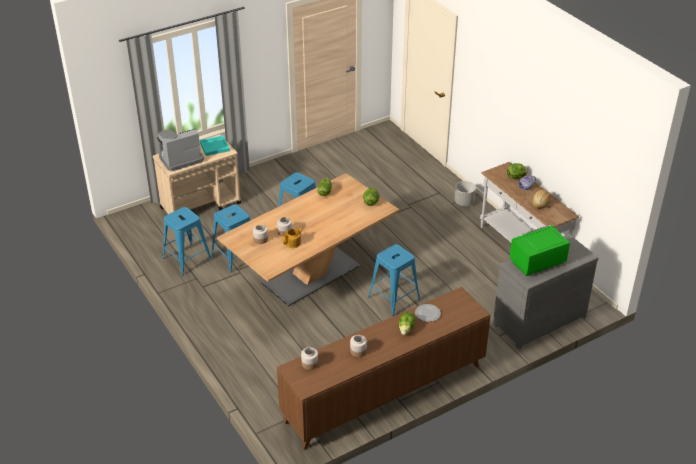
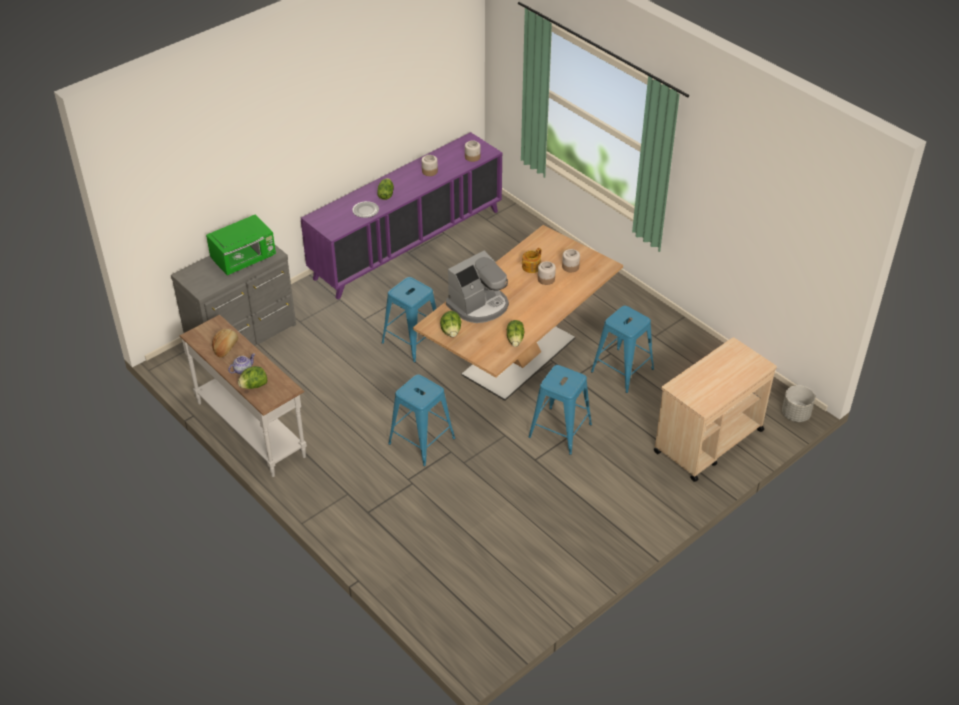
camera: 170 degrees right, 5 degrees up
(180, 159) = (734, 364): coffee machine -> coffee machine (479, 305)
(186, 259) = (680, 359): blue stool -> blue stool (422, 441)
(214, 146) = (700, 392): turquoise tray -> none
(384, 393) = (407, 244): brown cabinet -> purple cabinet
(464, 202) = (329, 499): grey planter -> grey planter (795, 414)

